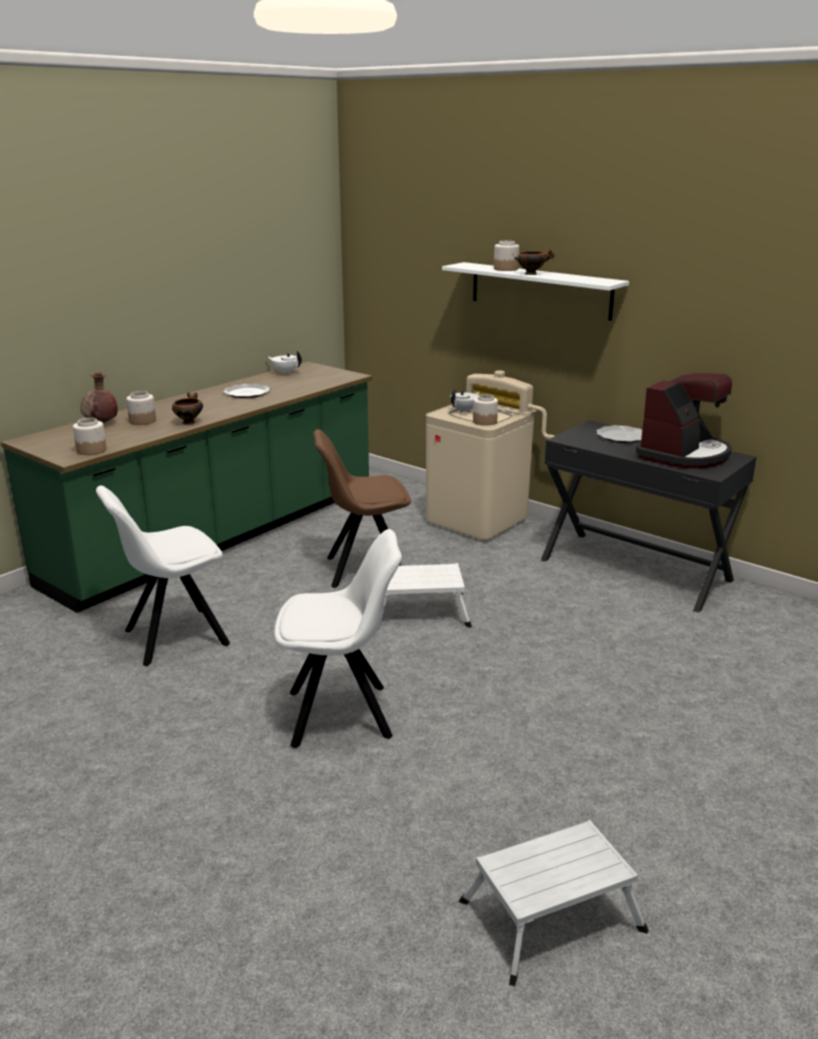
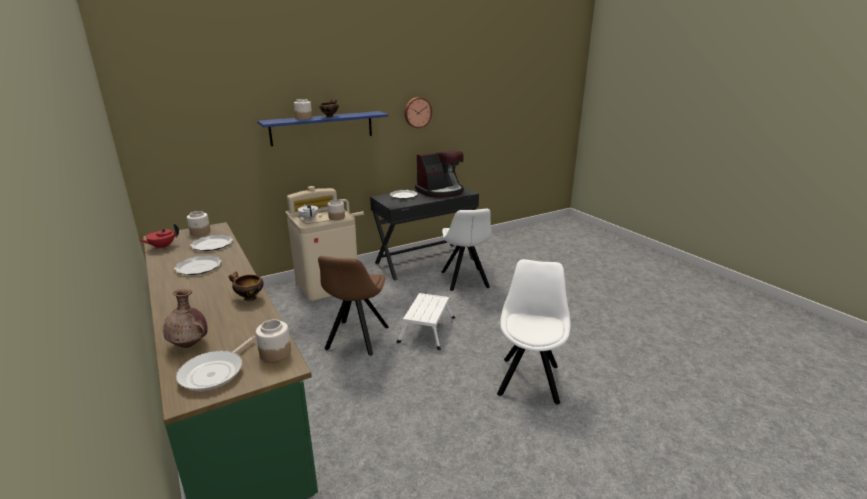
camera: 70 degrees left, 0 degrees up
(60, 440) = (215, 372): none -> frying pan
(142, 421) = (213, 321): jar -> jar (200, 232)
(175, 637) = (394, 445): white chair -> white chair (465, 280)
(285, 372) = (162, 247): white teapot -> red teapot
(304, 385) = (212, 244): none -> plate
(540, 290) = (322, 128): white shelf -> blue shelf
(550, 916) = (687, 351): white step ladder -> none
(684, 455) = (441, 191): coffee machine -> coffee machine turned 90 degrees clockwise
(702, 298) = (417, 112): none -> wall clock

